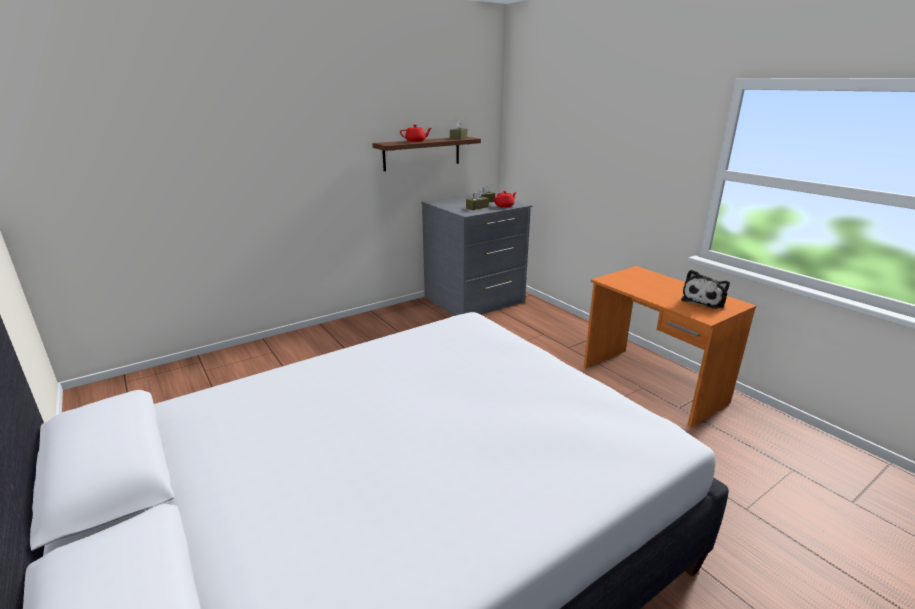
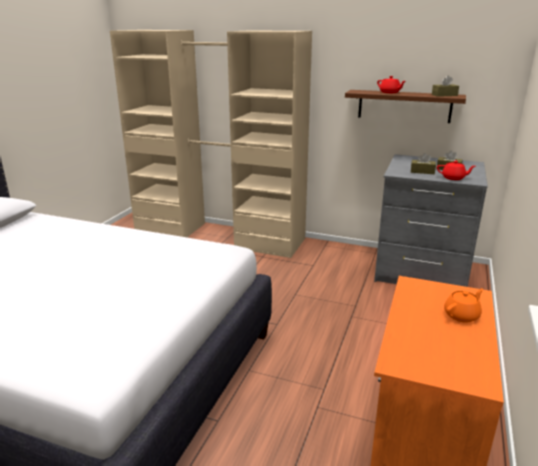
camera: 55 degrees right, 0 degrees up
(258, 355) = (219, 235): none -> beige wardrobe
(660, 282) = (462, 315): none -> orange teapot
(704, 301) = (449, 355): plush toy -> none

